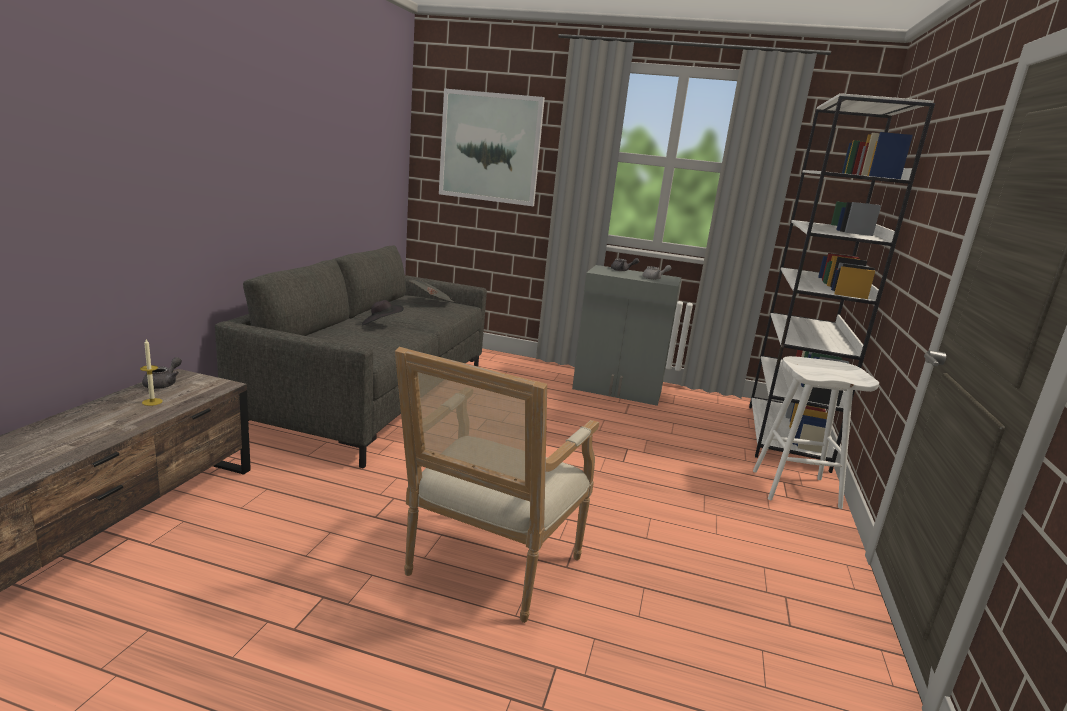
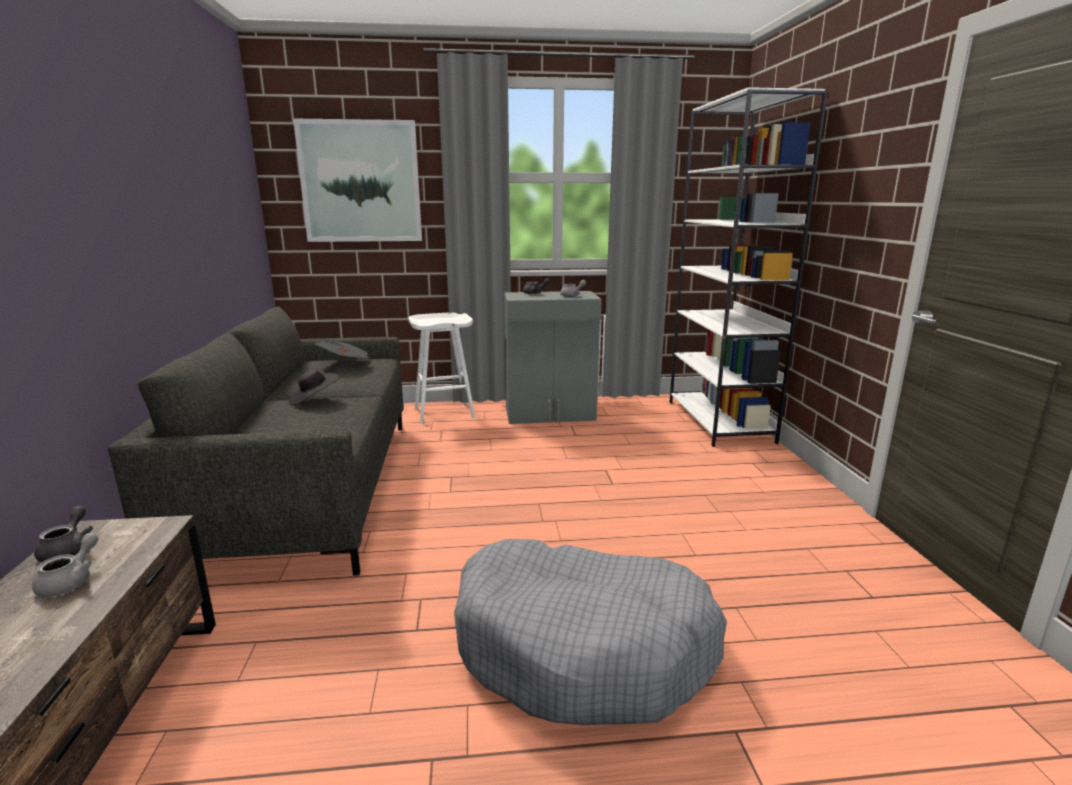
camera: 20 degrees left, 0 degrees up
(152, 402) = (71, 581): candle -> grey teapot
(486, 570) = (583, 647): armchair -> grey dog bed
(796, 488) = (766, 466): white stool -> white stool (445, 413)

